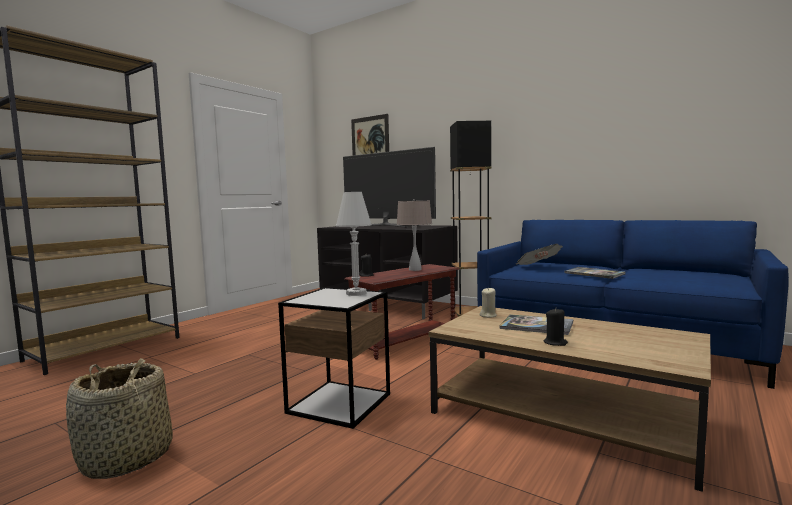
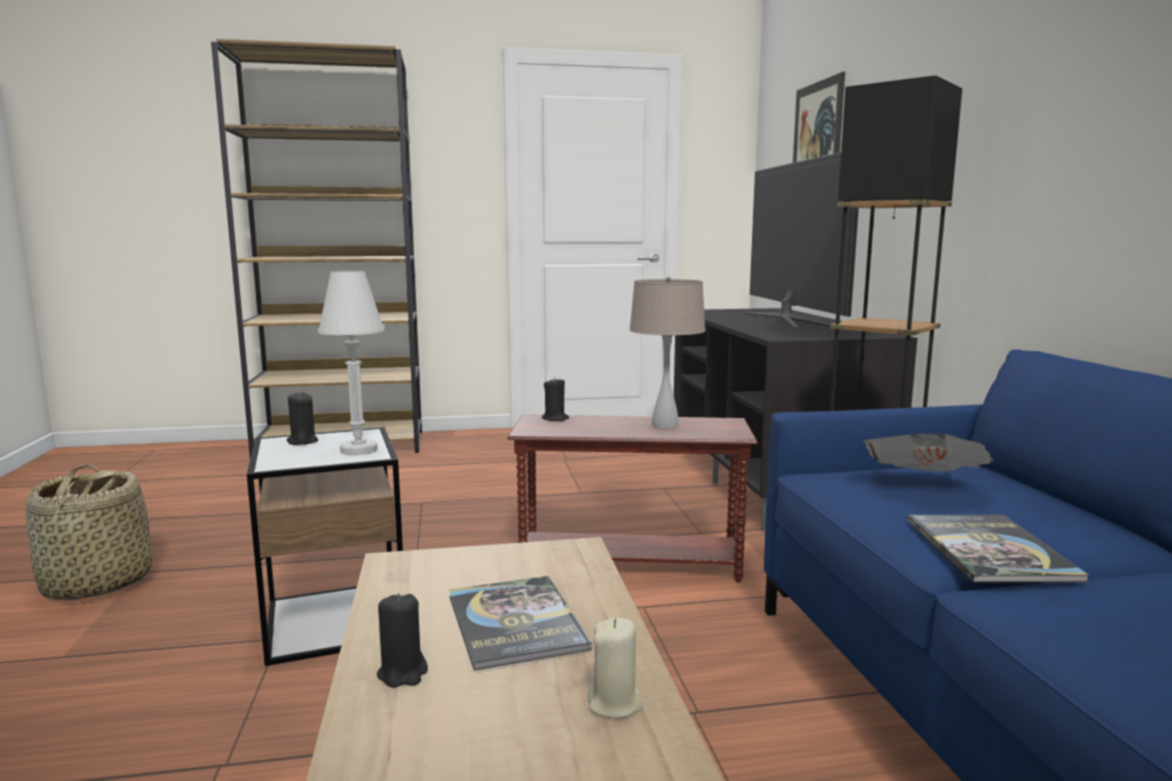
camera: 45 degrees right, 5 degrees up
(313, 297) = (302, 441): none -> black candle
(488, 315) = (531, 562): beige candle -> beige candle (615, 703)

